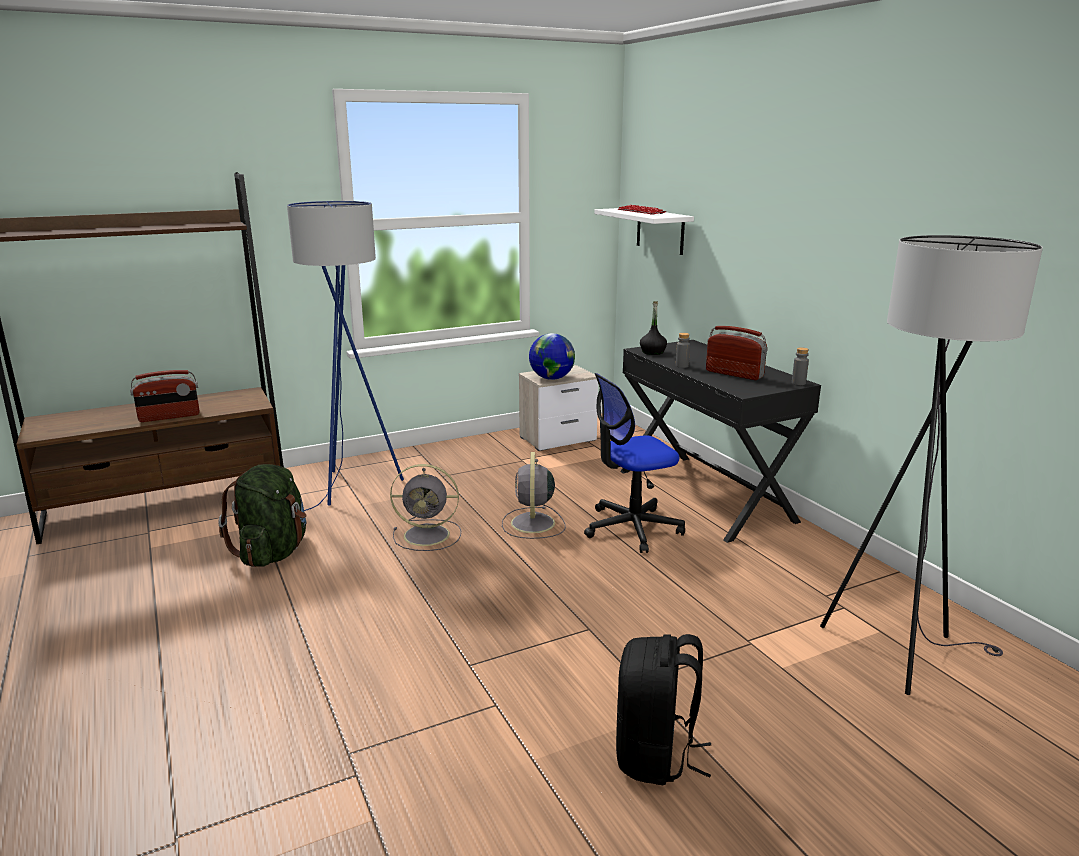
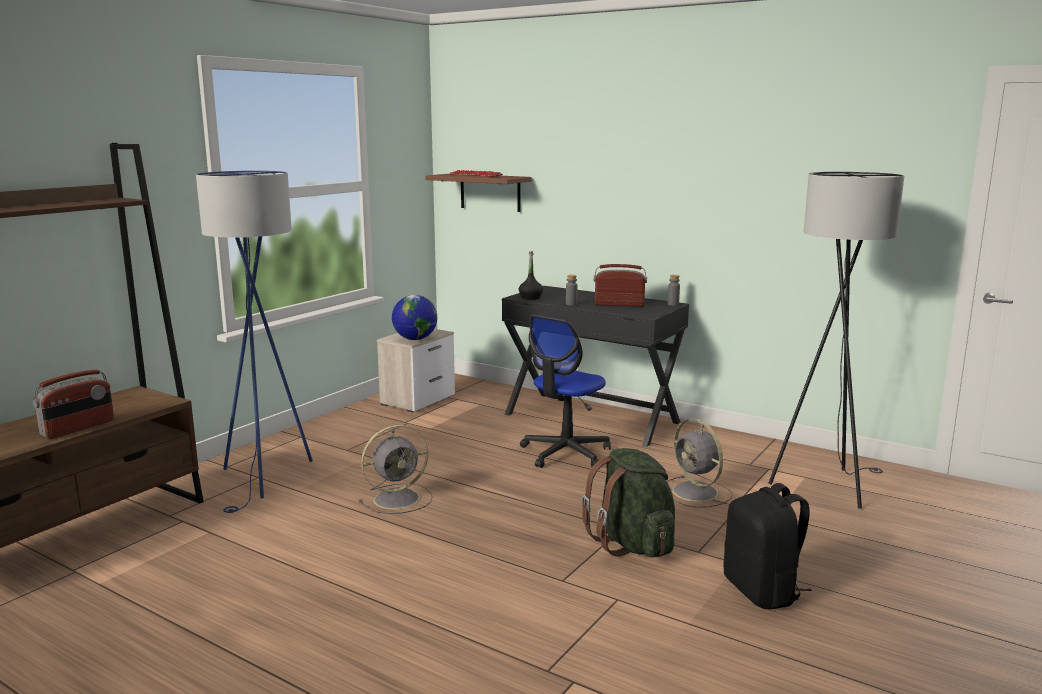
camera: 30 degrees left, 5 degrees down
(273, 553) = (258, 551): green backpack -> green backpack (632, 544)
(533, 524) = (481, 468): grey fan -> grey fan (696, 493)
(660, 231) = (490, 192): white shelf -> brown shelf

